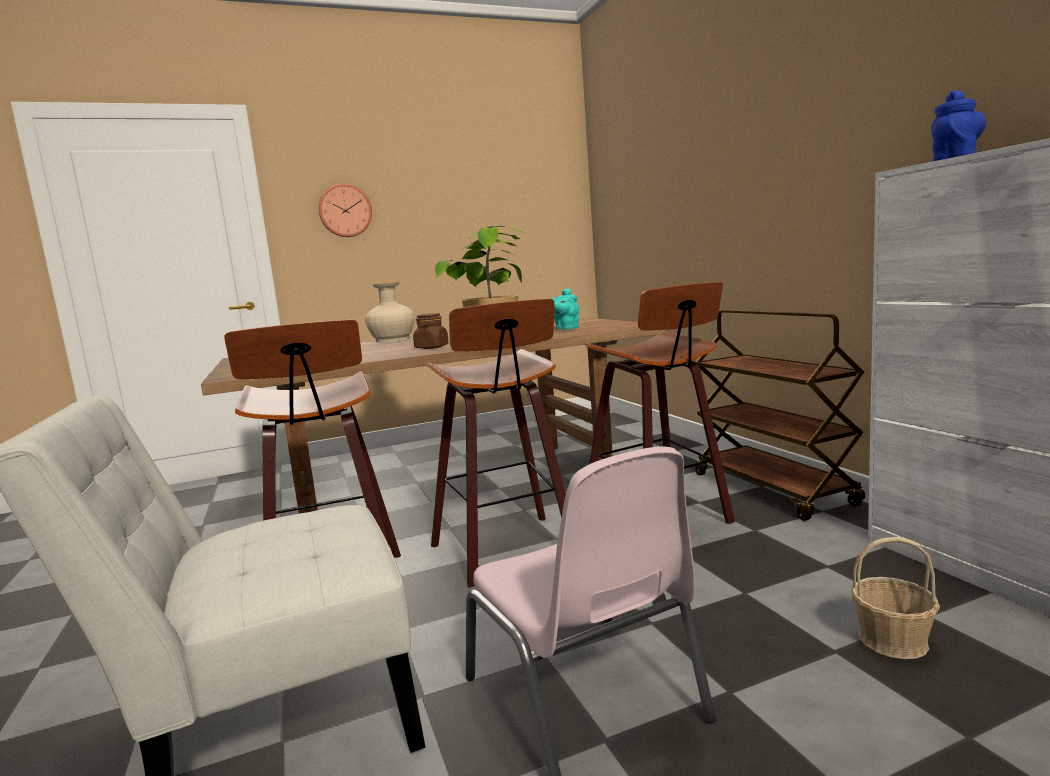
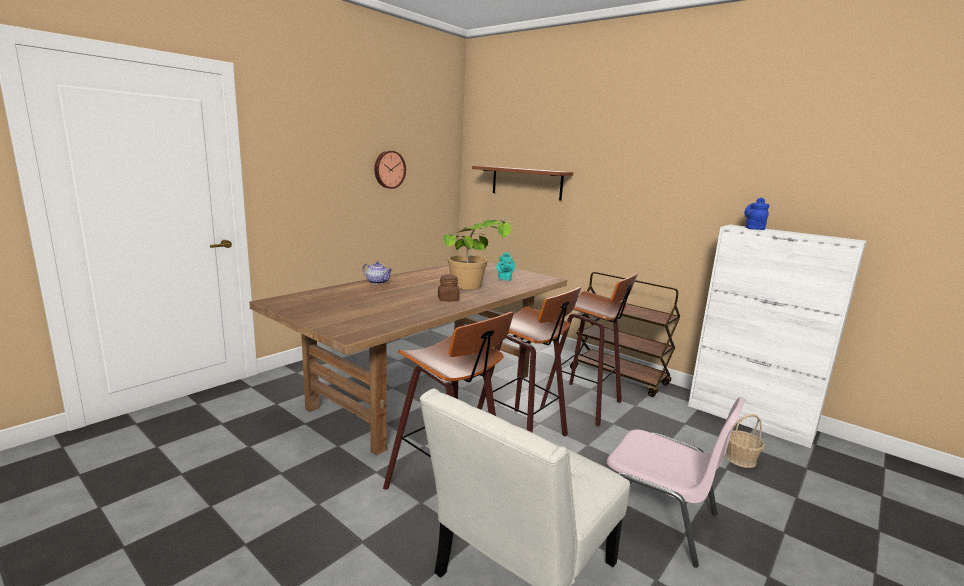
camera: 30 degrees left, 5 degrees up
(345, 211) = (305, 164): wall clock -> wall clock (389, 169)
(392, 340) = (378, 282): beige vase -> teapot
(651, 197) = (526, 182): none -> brown shelf

